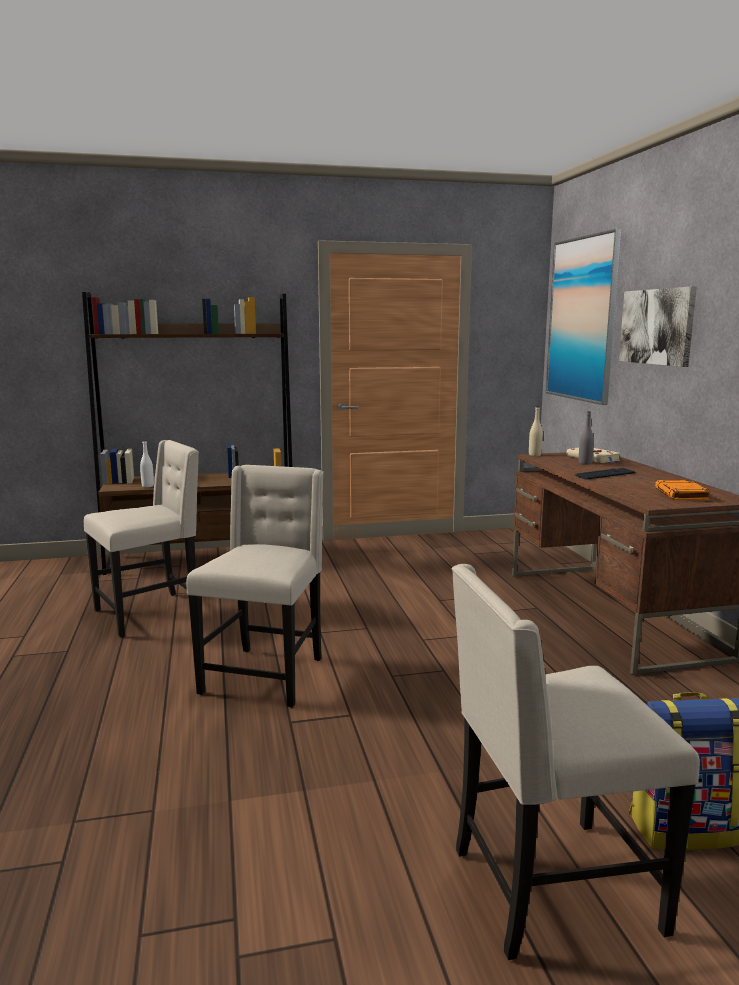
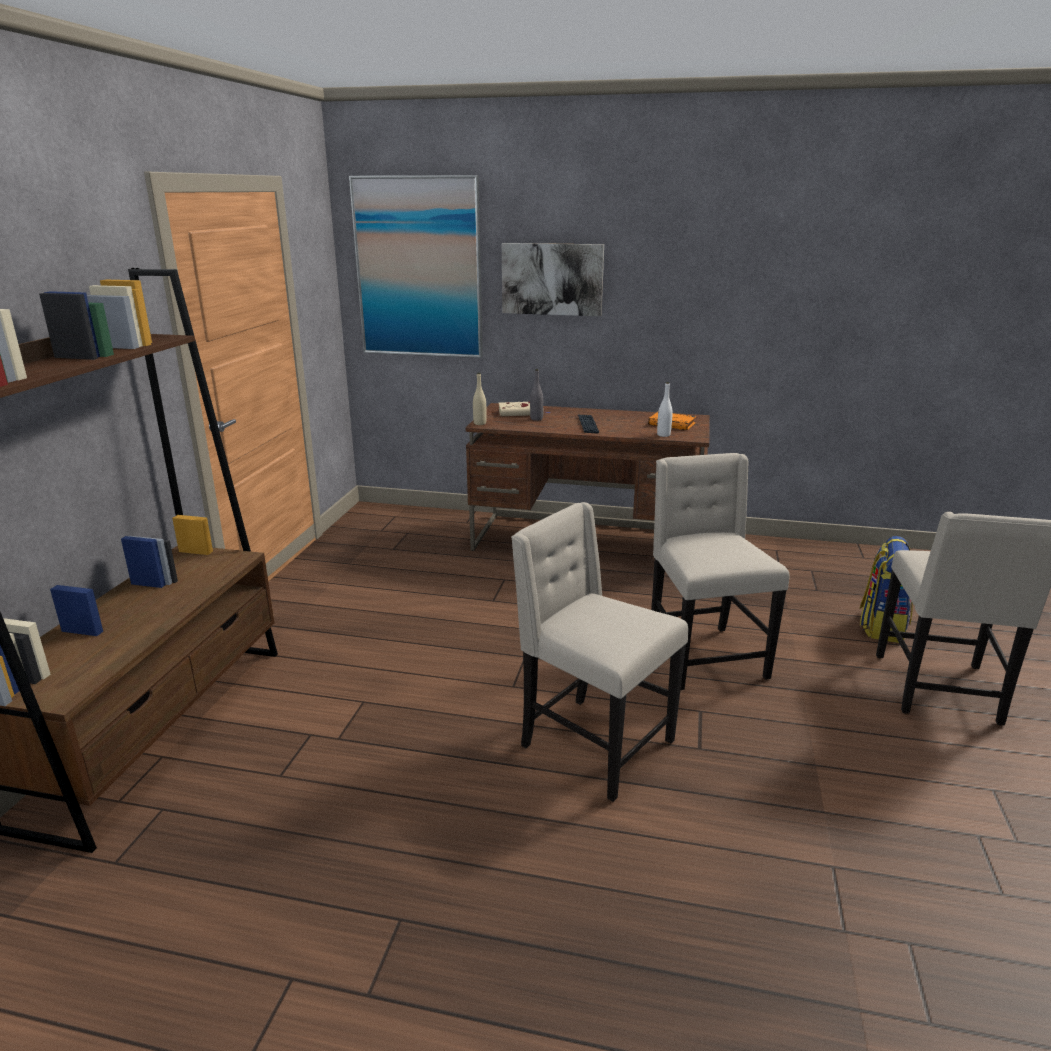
camera: 65 degrees left, 10 degrees up
(147, 486) = (104, 660): white bottle -> white bottle (663, 435)
(150, 613) = (332, 812): beige chair -> beige chair (703, 656)

